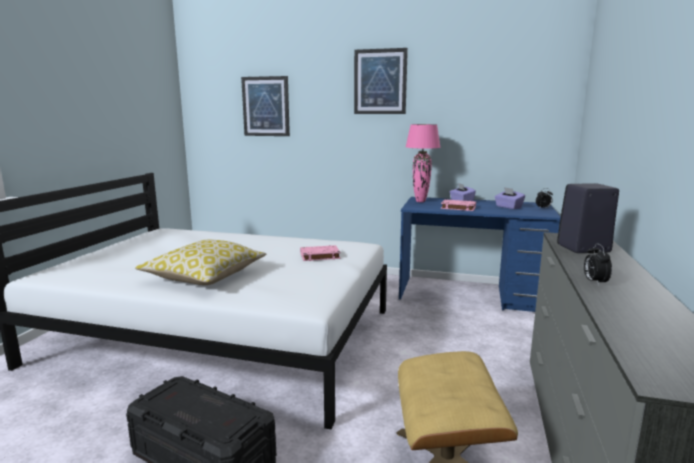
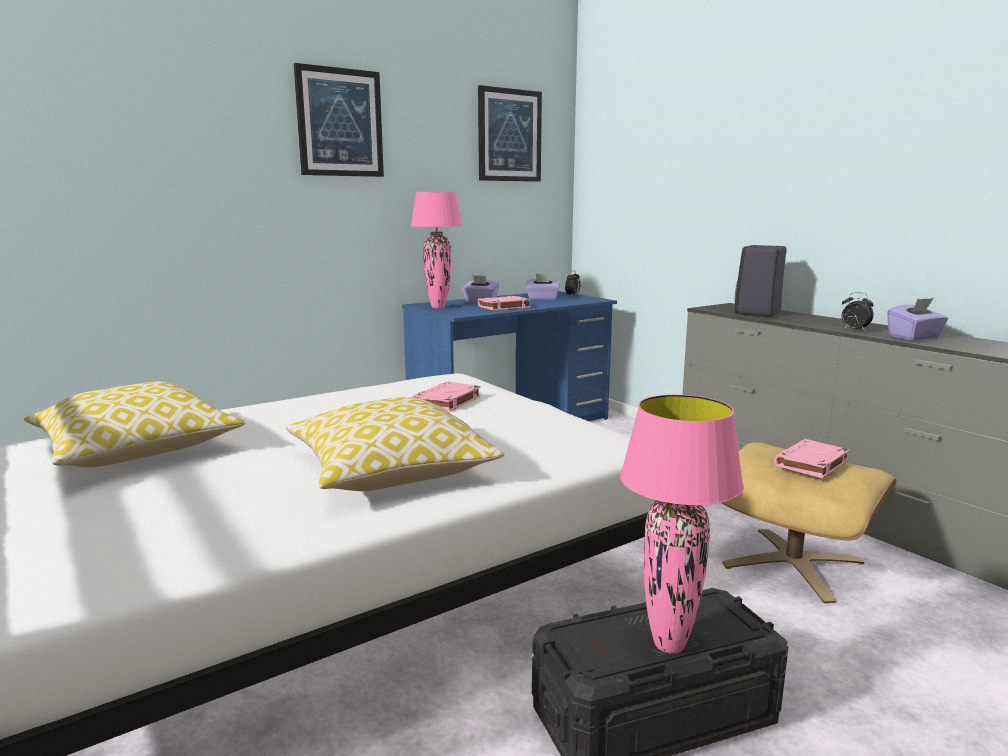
camera: 50 degrees left, 0 degrees up
(178, 240) = (137, 450): none -> pillow
(186, 414) = (670, 645): none -> pink table lamp
(266, 106) = (112, 155): picture -> picture (509, 135)
(458, 382) = (811, 463): none -> pink book
(623, 305) = (914, 337): none -> purple tissue box

